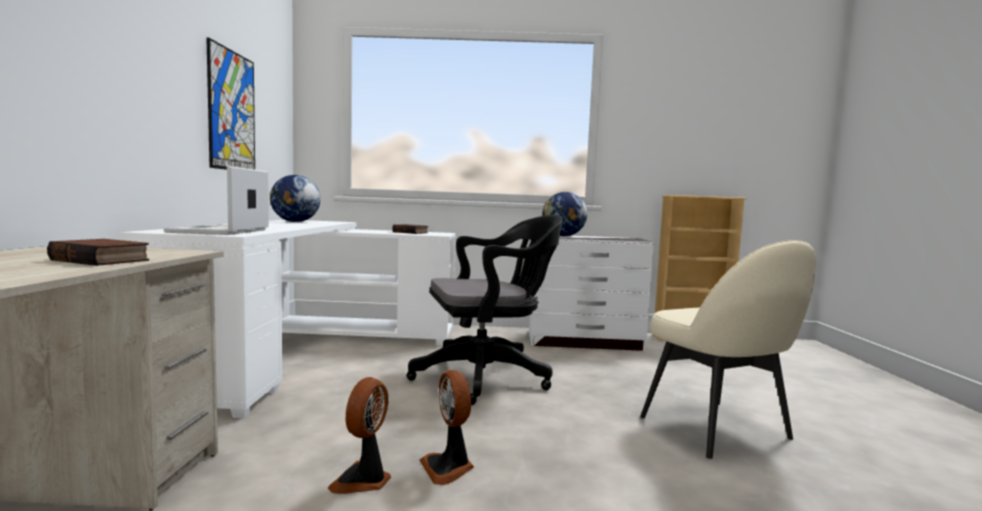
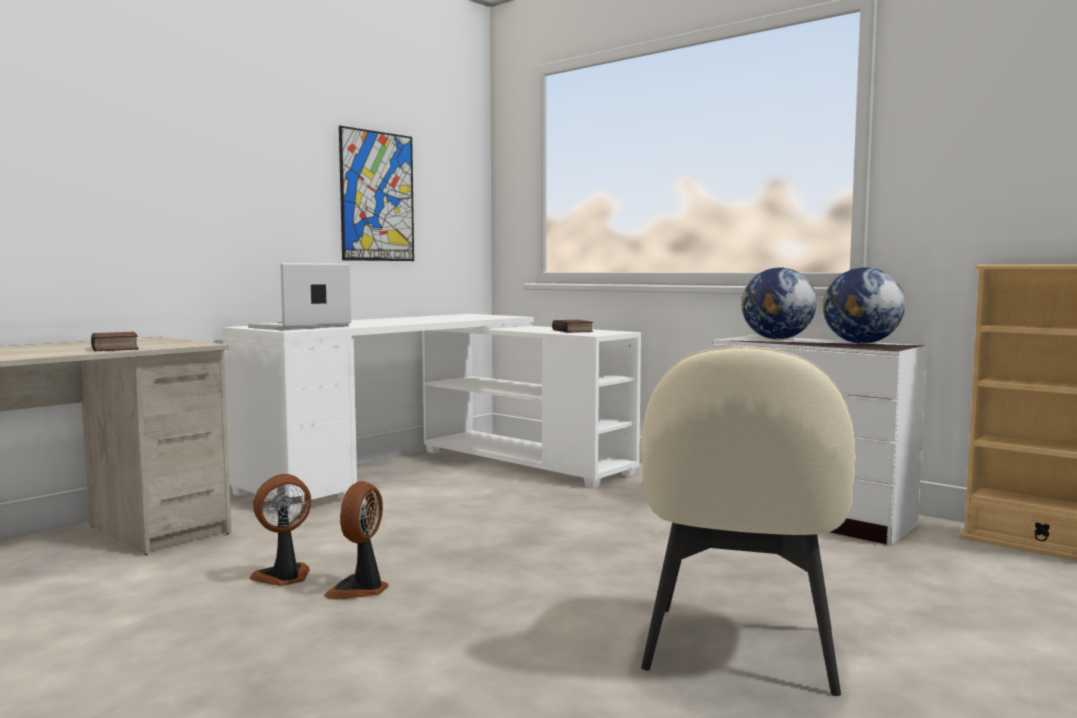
camera: 40 degrees right, 0 degrees up
(295, 222) = (452, 316): globe -> globe (860, 343)
(488, 377) = (571, 528): black office chair -> none

